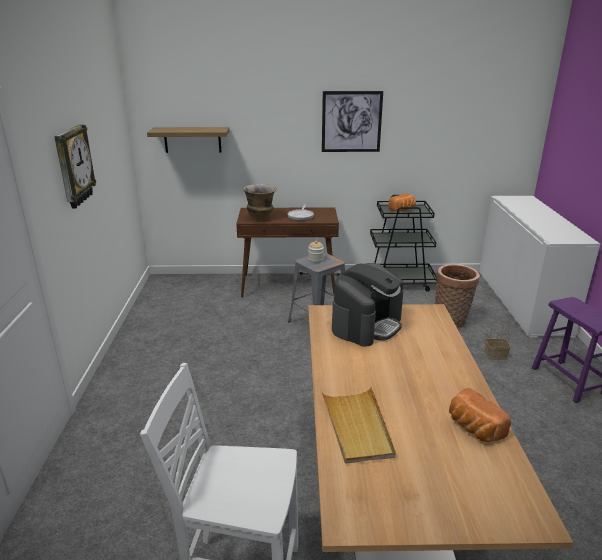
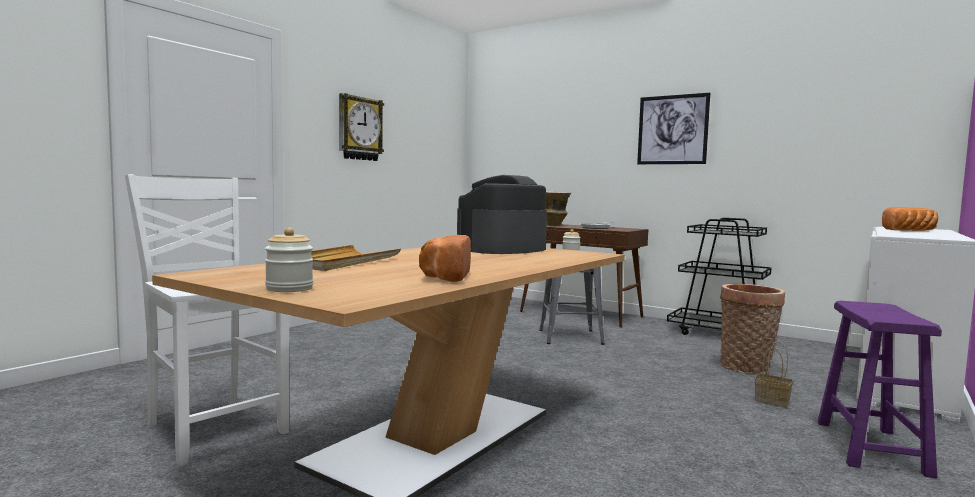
camera: 35 degrees right, 20 degrees down
(192, 139) = (514, 153): shelf -> none
(367, 325) = (502, 249): coffee machine -> coffee machine turned 150 degrees clockwise
(403, 210) = (726, 232): bread -> bread (911, 231)
(464, 516) = (289, 289): none -> jar

